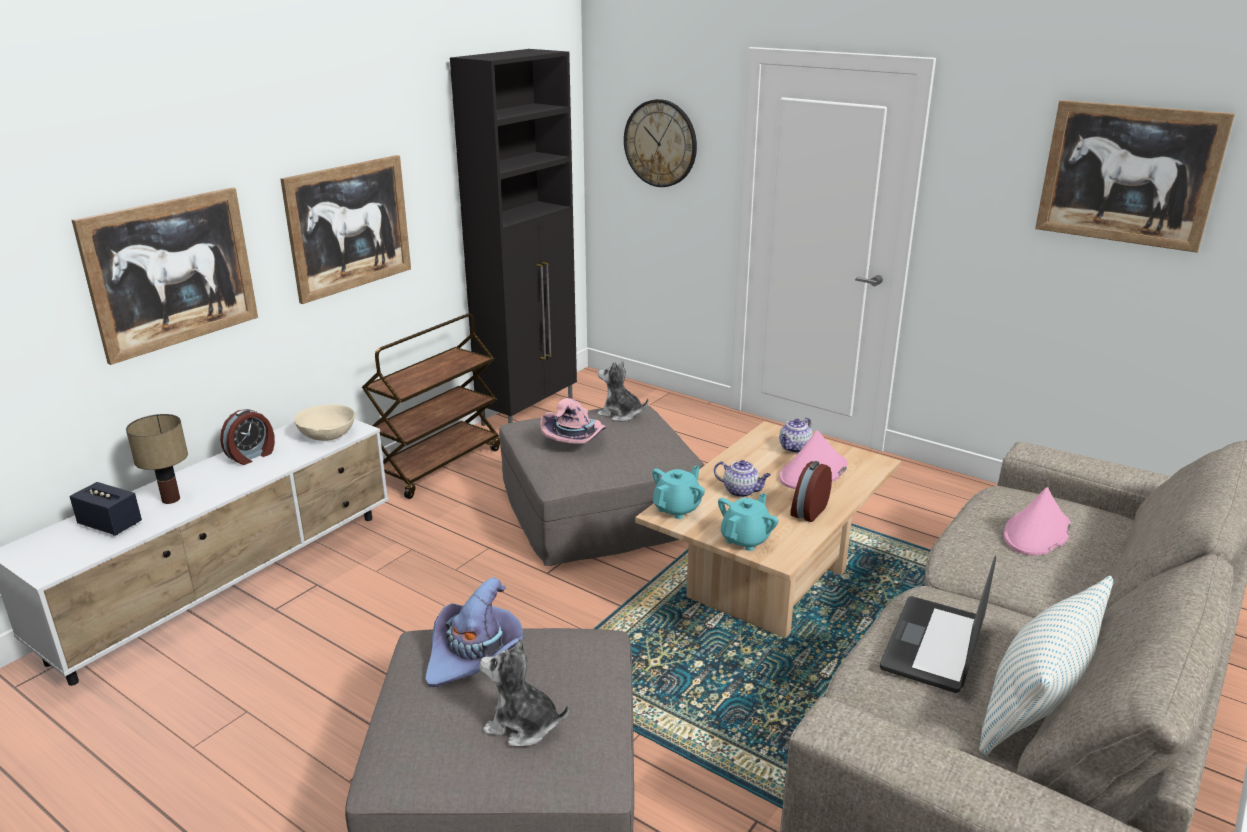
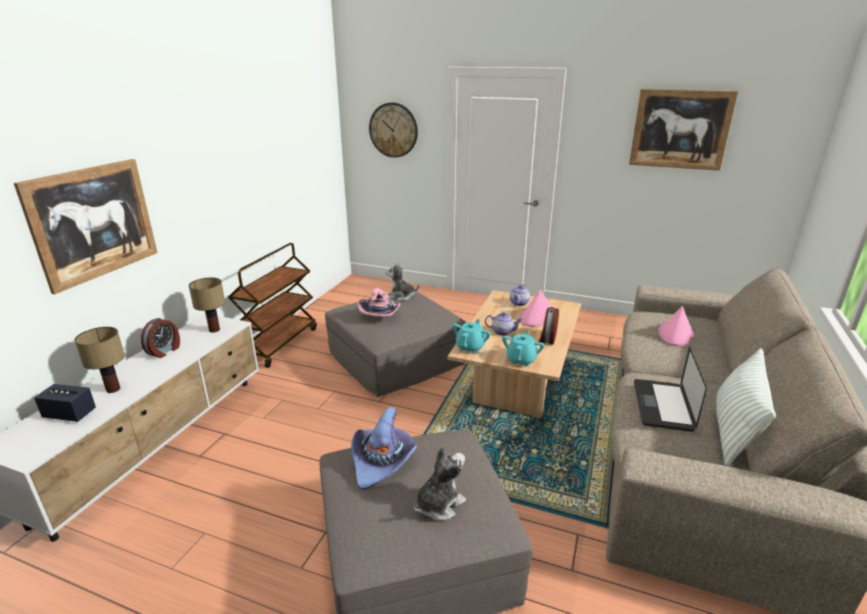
camera: 15 degrees left, 0 degrees up
(327, 433) = (215, 329): beige bowl -> table lamp
(349, 227) = (211, 187): picture -> none
(522, 725) = (439, 504): plush toy -> plush toy turned 135 degrees clockwise
(529, 413) = (326, 305): black cabinet -> none

